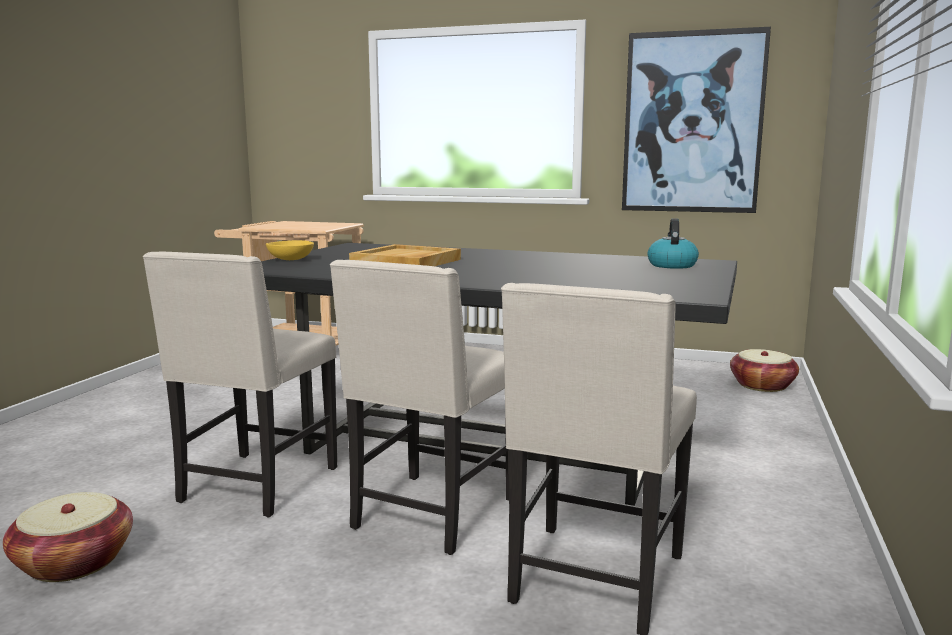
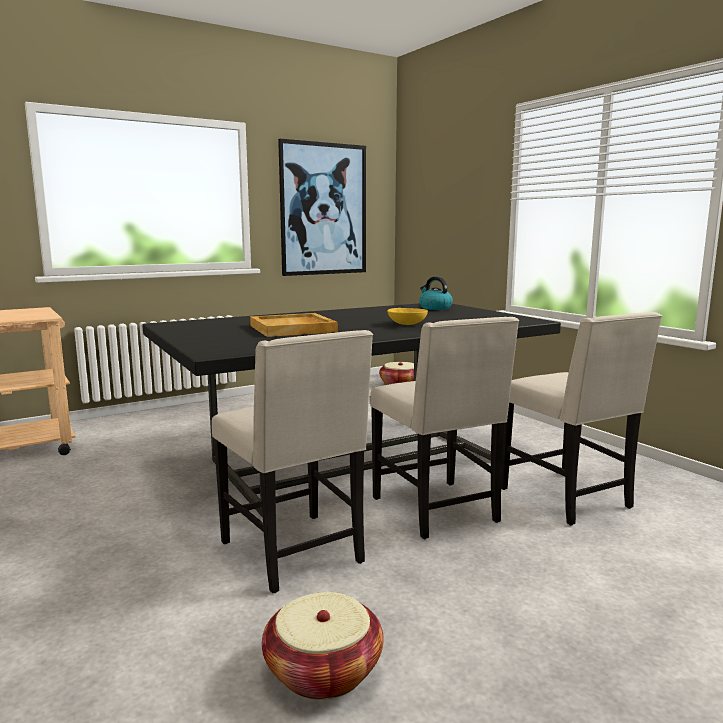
camera: 50 degrees left, 0 degrees up
(290, 260) = (198, 342): yellow bowl -> yellow bowl (406, 324)

